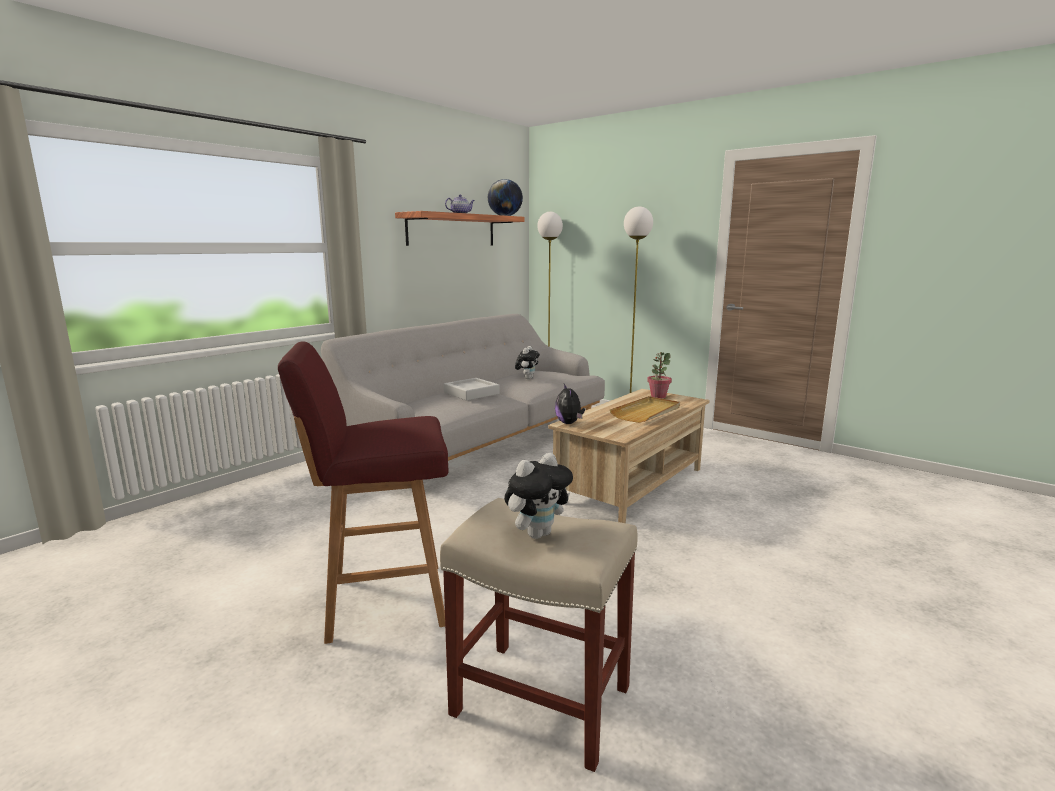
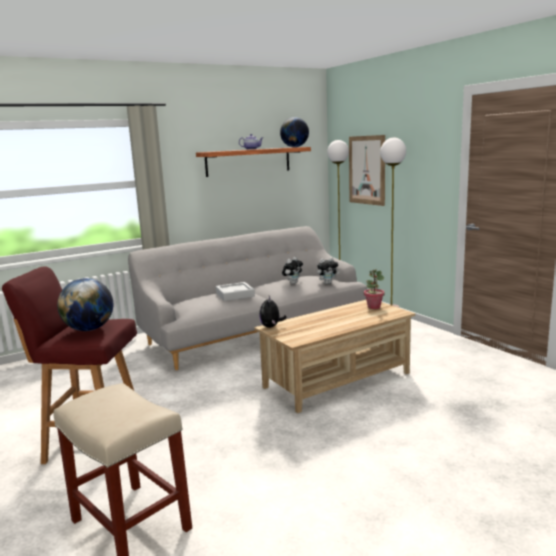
camera: 20 degrees right, 0 degrees up
(398, 430) = (89, 329): none -> globe
(537, 533) = (110, 410): plush toy -> plush toy (327, 283)
(588, 247) = (367, 170): none -> picture
(647, 412) = (344, 321): beige tray -> none

